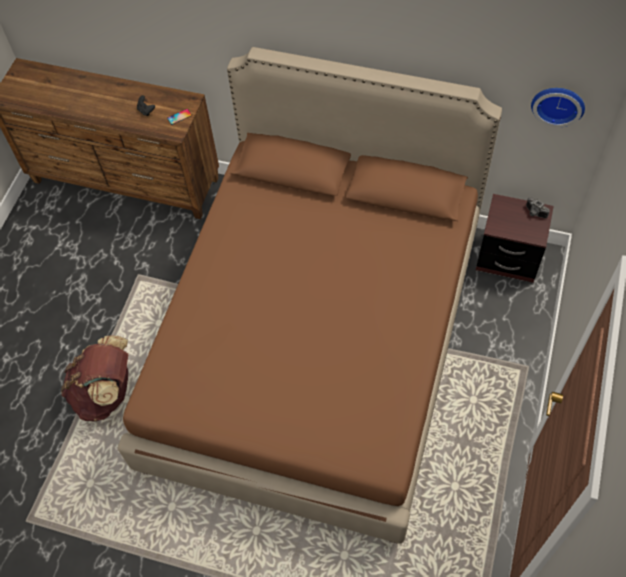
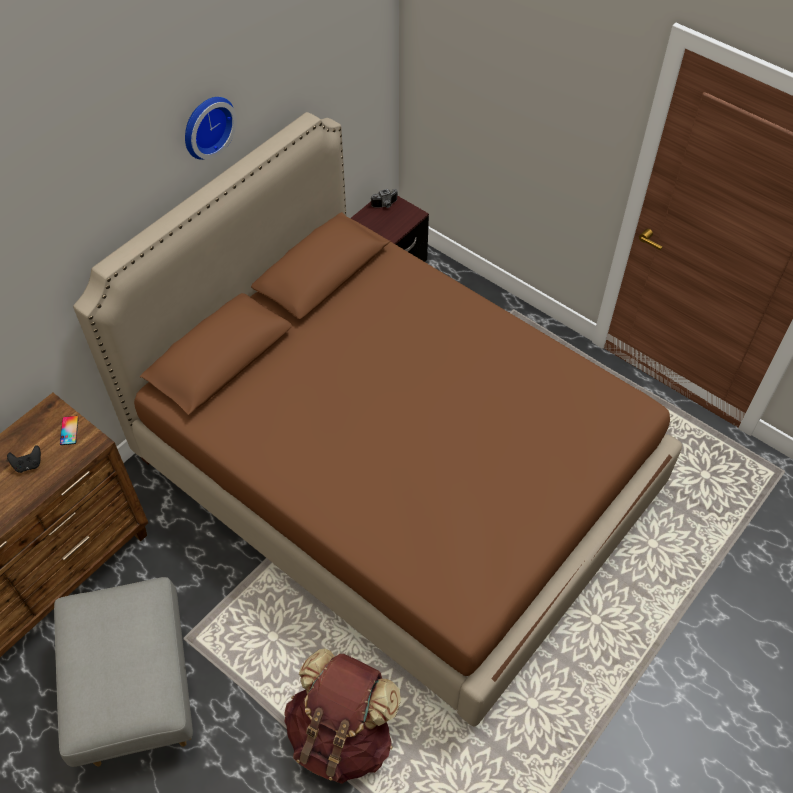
camera: 70 degrees left, 5 degrees down
(96, 265) = (134, 689): none -> grey ottoman
(558, 103) = (360, 73): wall clock -> wall clock (206, 125)

